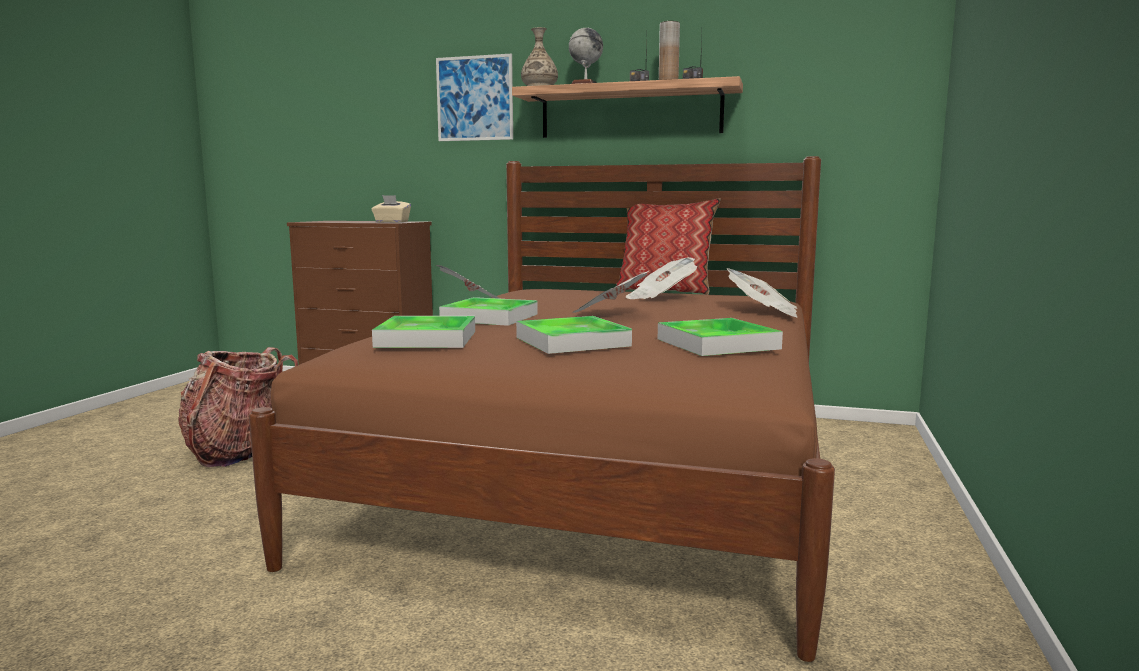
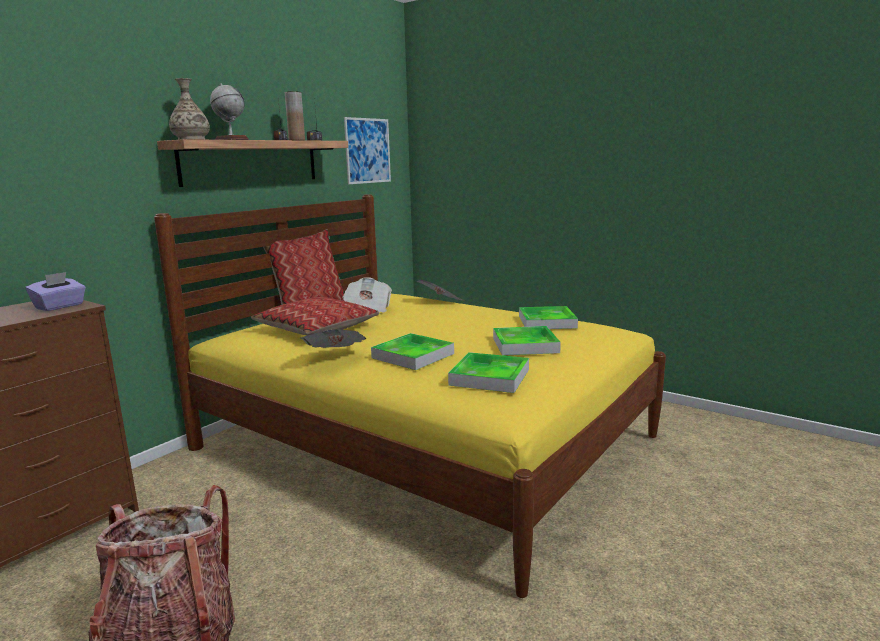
camera: 70 degrees left, 5 degrees up
(391, 222) = (60, 306): beige tissue box -> purple tissue box
(474, 98) = (94, 144): picture -> picture (367, 151)
(570, 295) = (316, 328): none -> pillow
(603, 476) = (423, 443): brown bed -> yellow bed
(608, 315) = (432, 329): newspaper -> none

